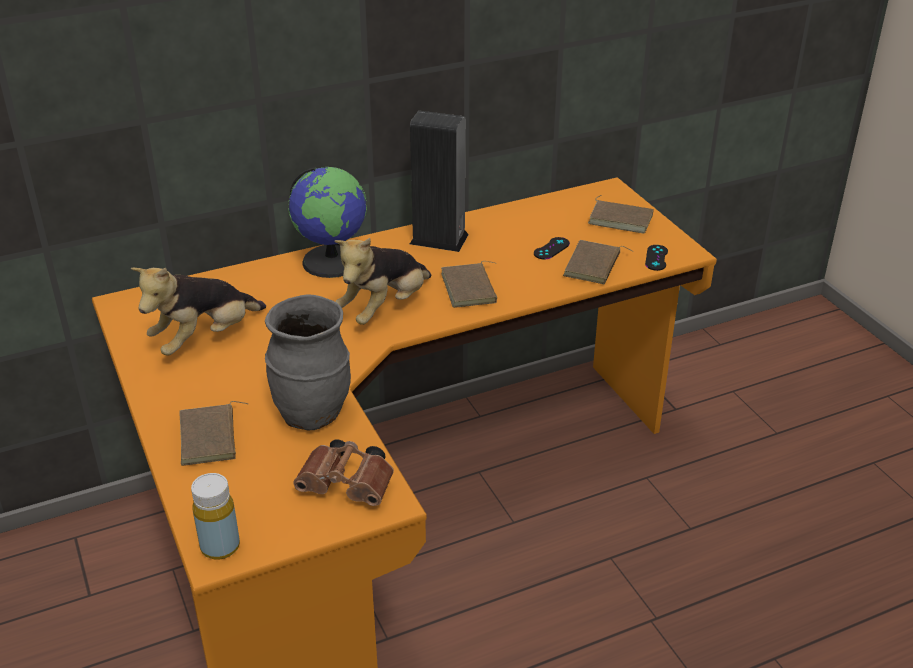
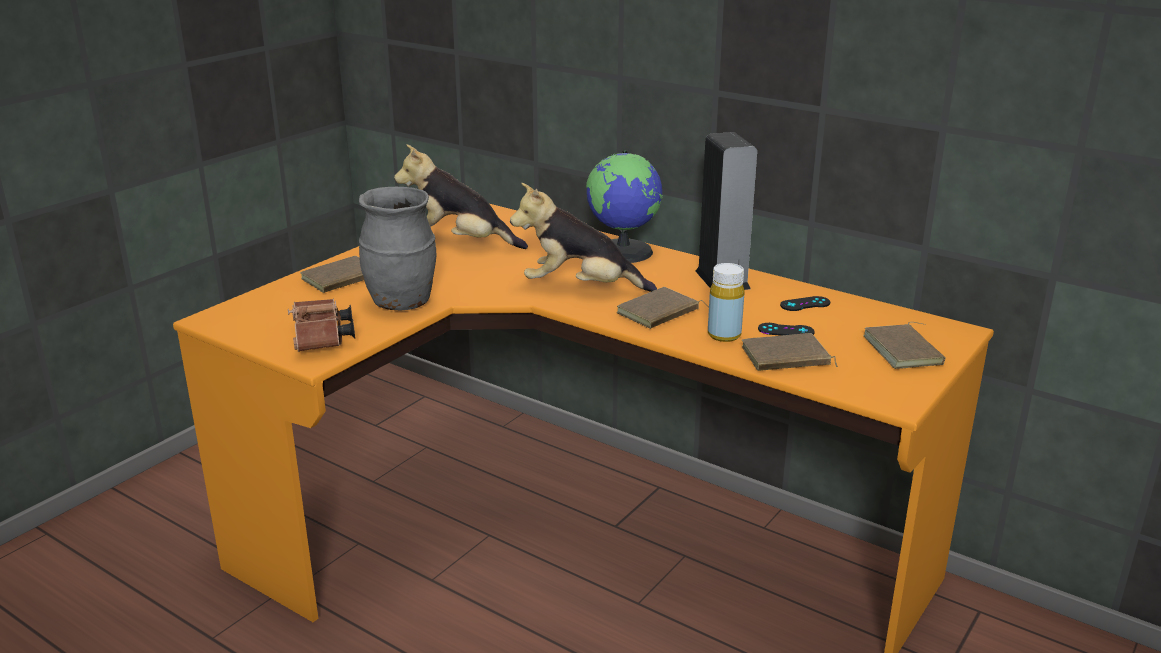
camera: 60 degrees right, 10 degrees down
(220, 546) = (221, 317): yellow bottle -> yellow bottle (724, 335)
(656, 258) = (856, 387): black game controller -> black game controller (805, 304)

